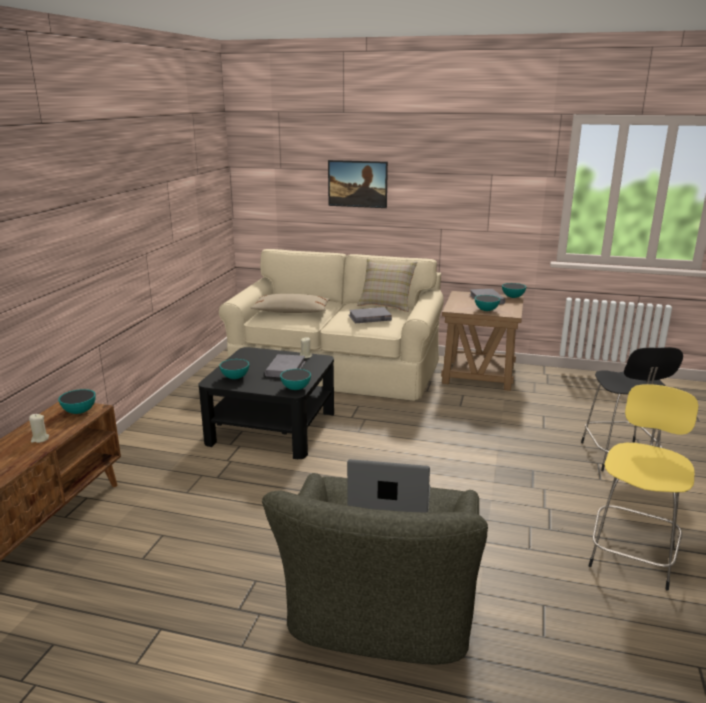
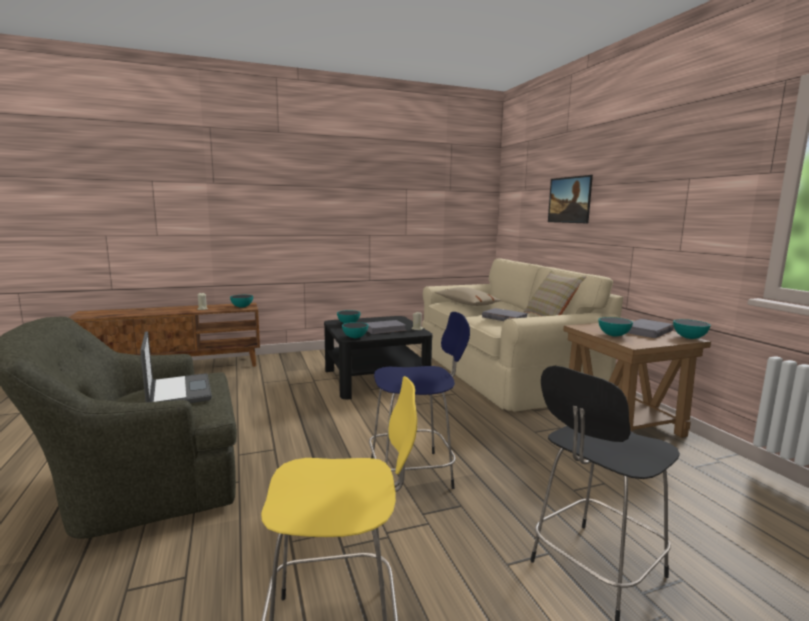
camera: 55 degrees right, 10 degrees down
(477, 471) = (414, 473): none -> blue stool

